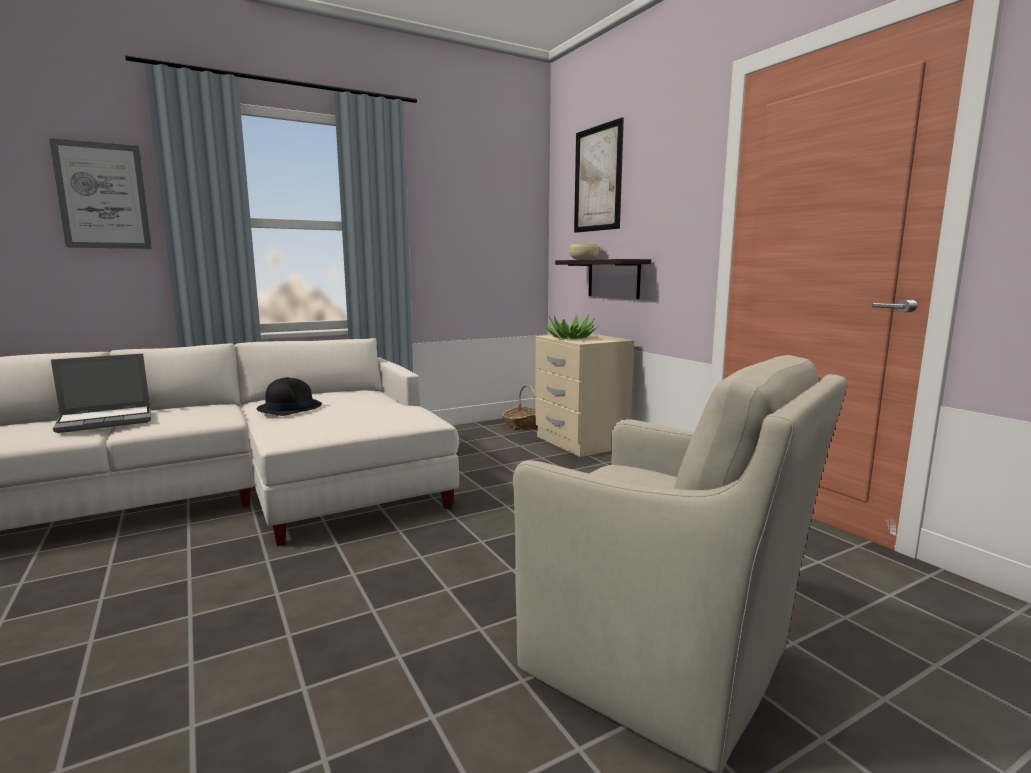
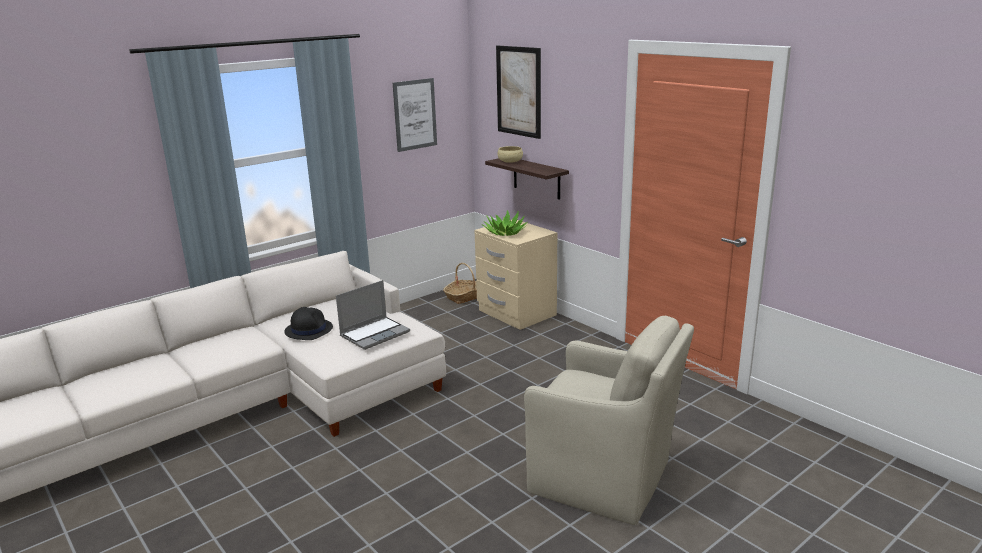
camera: 10 degrees left, 10 degrees up
(103, 196) = (116, 165): picture -> picture (415, 114)
(107, 420) = (177, 359): laptop -> laptop (375, 334)

